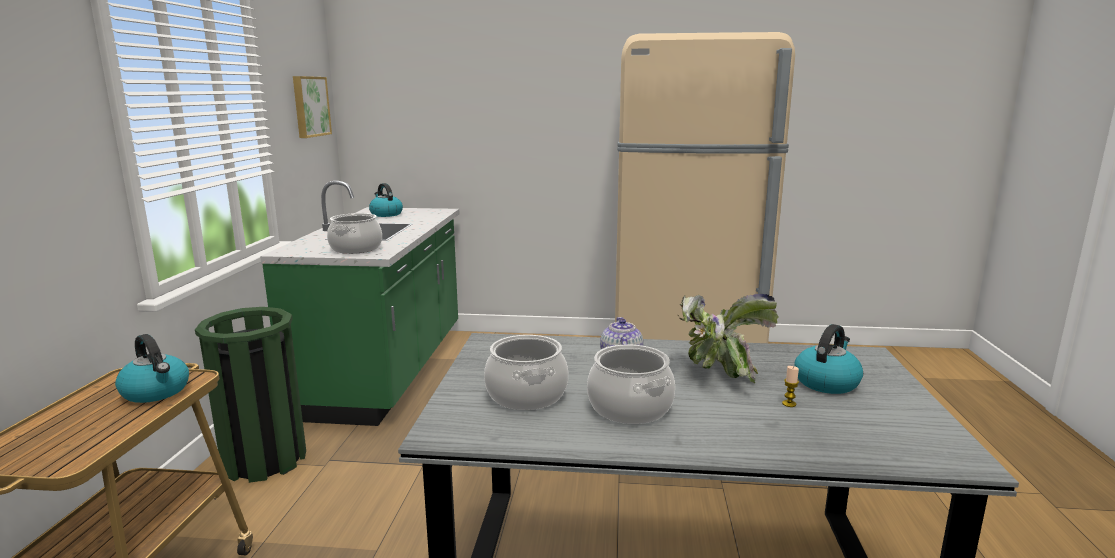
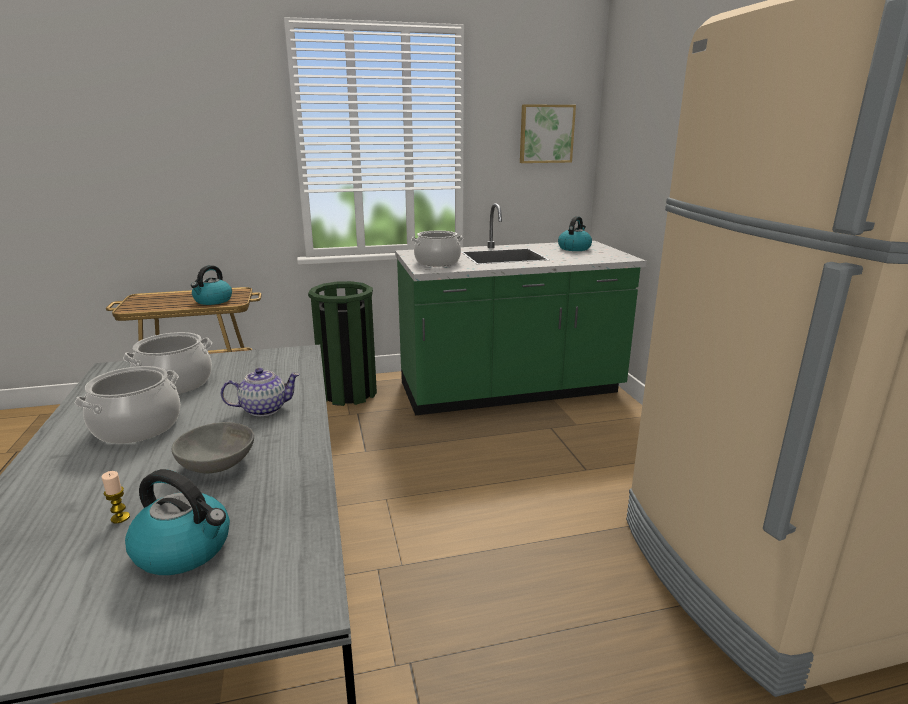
camera: 70 degrees right, 5 degrees up
(716, 374) = (218, 465): potted plant -> grey bowl

